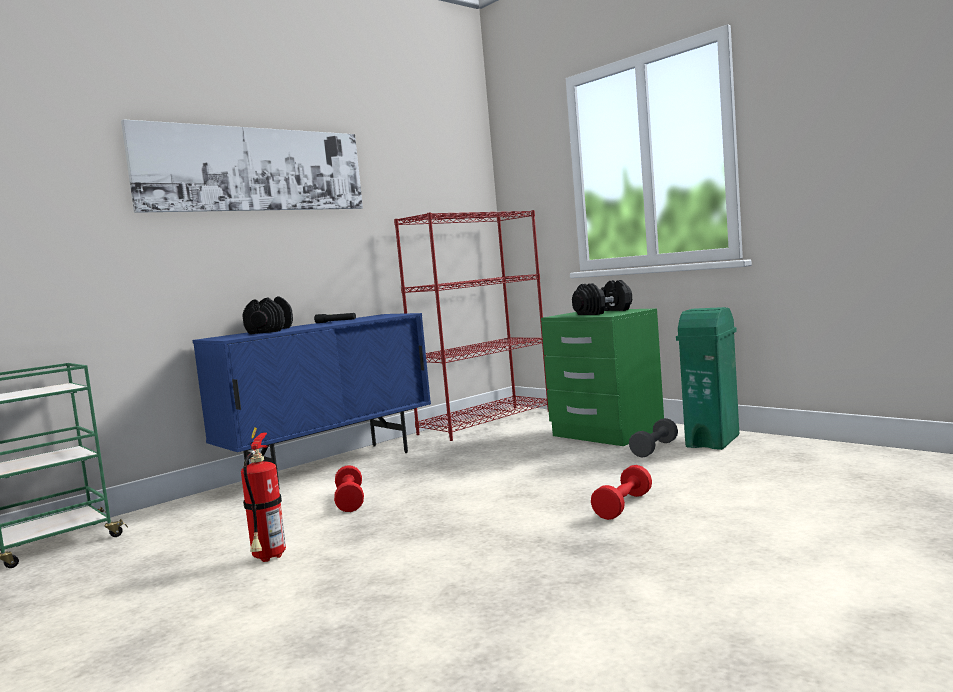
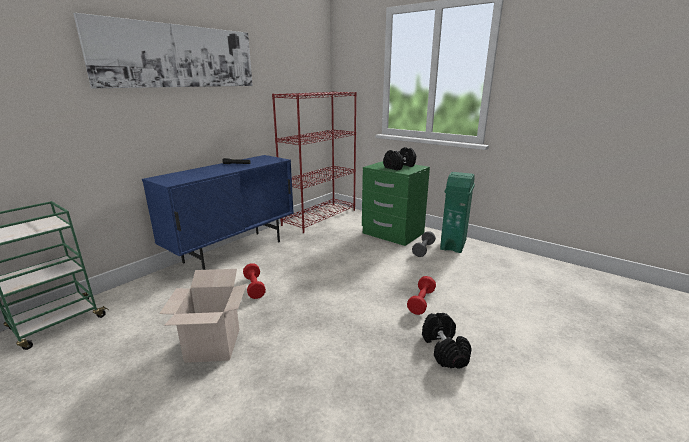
camera: 10 degrees left, 15 degrees up
(268, 559) = (213, 345): fire extinguisher -> cardboard box
(270, 330) = (195, 172): black dumbbell -> black dumbbell (443, 349)

